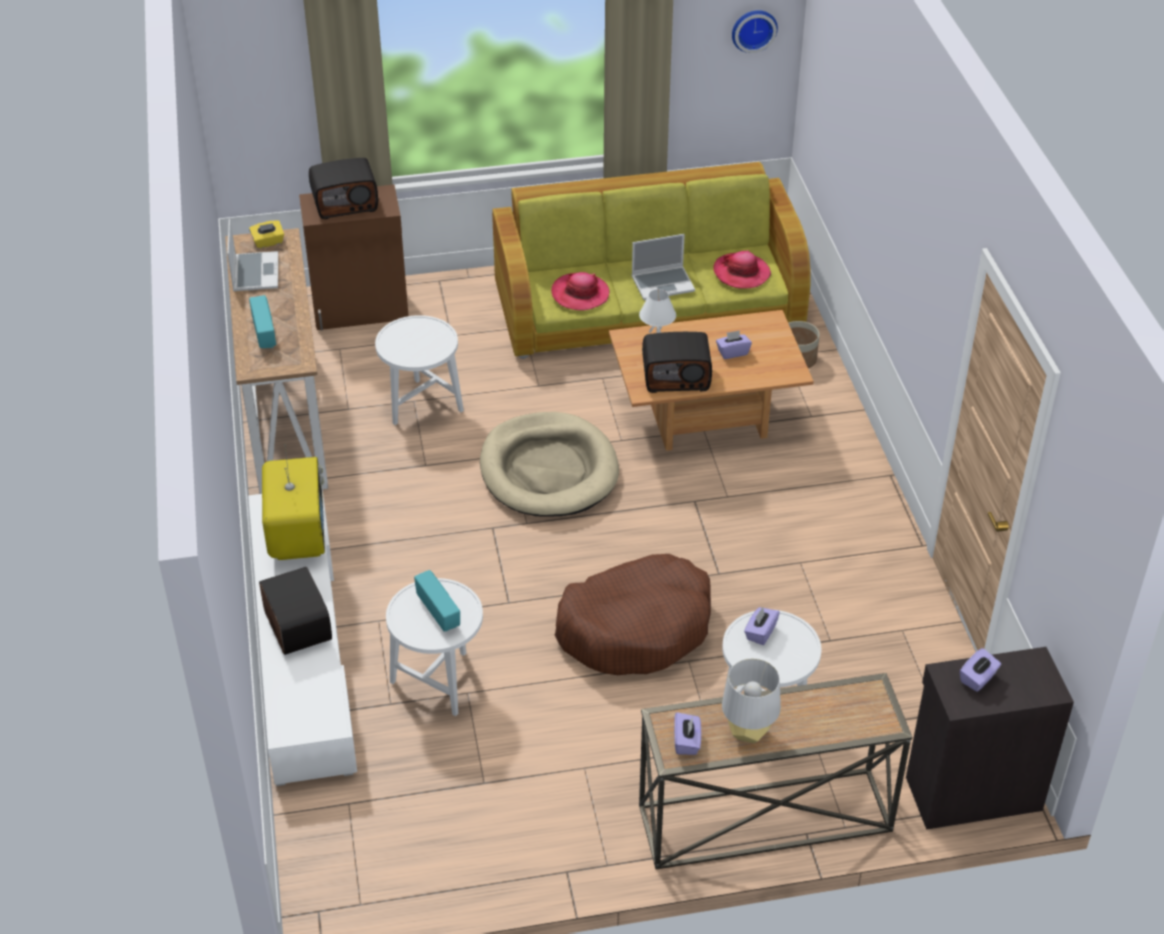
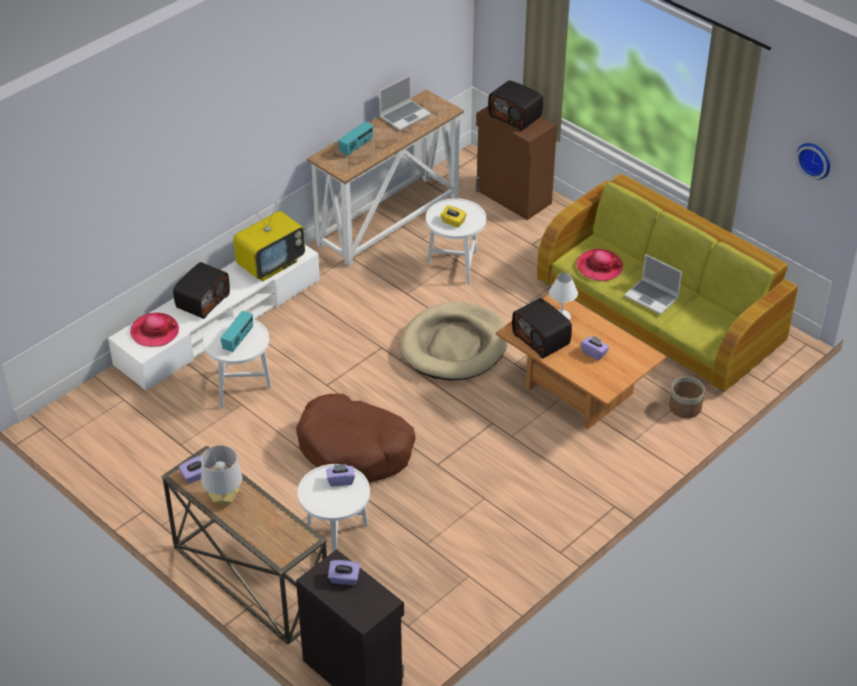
camera: 55 degrees right, 0 degrees up
(268, 242) = (437, 106): yellow tissue box -> yellow tissue box (453, 222)
(741, 273) = (706, 327): hat -> hat (154, 332)

